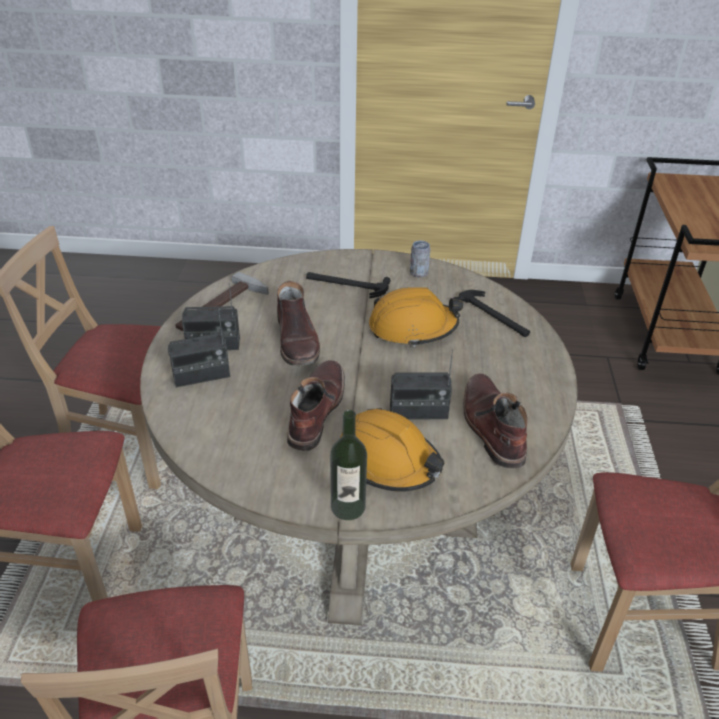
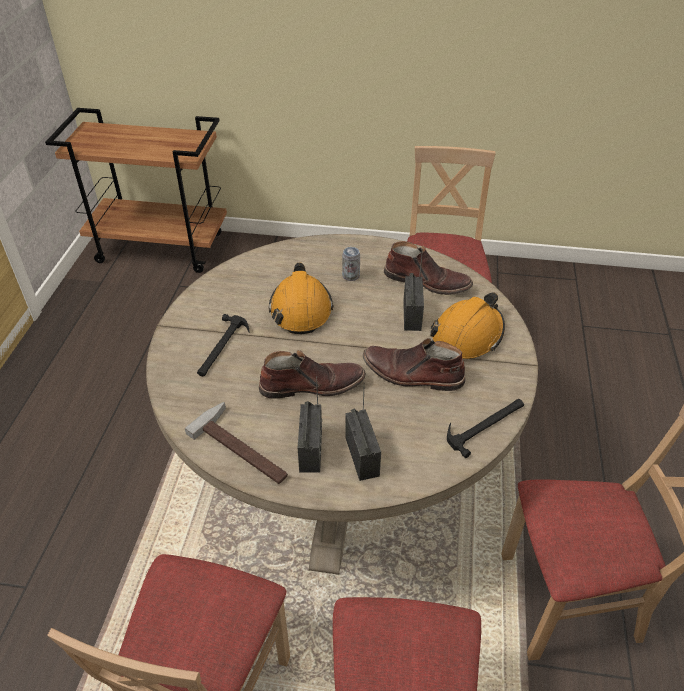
camera: 85 degrees left, 5 degrees up
(348, 507) = (516, 359): bottle -> none
(419, 273) = (212, 297): can -> can (351, 276)
(491, 427) = (427, 281): brown boot -> brown boot turned 150 degrees counterclockwise
(493, 316) = (290, 262): hammer -> hammer (486, 425)

